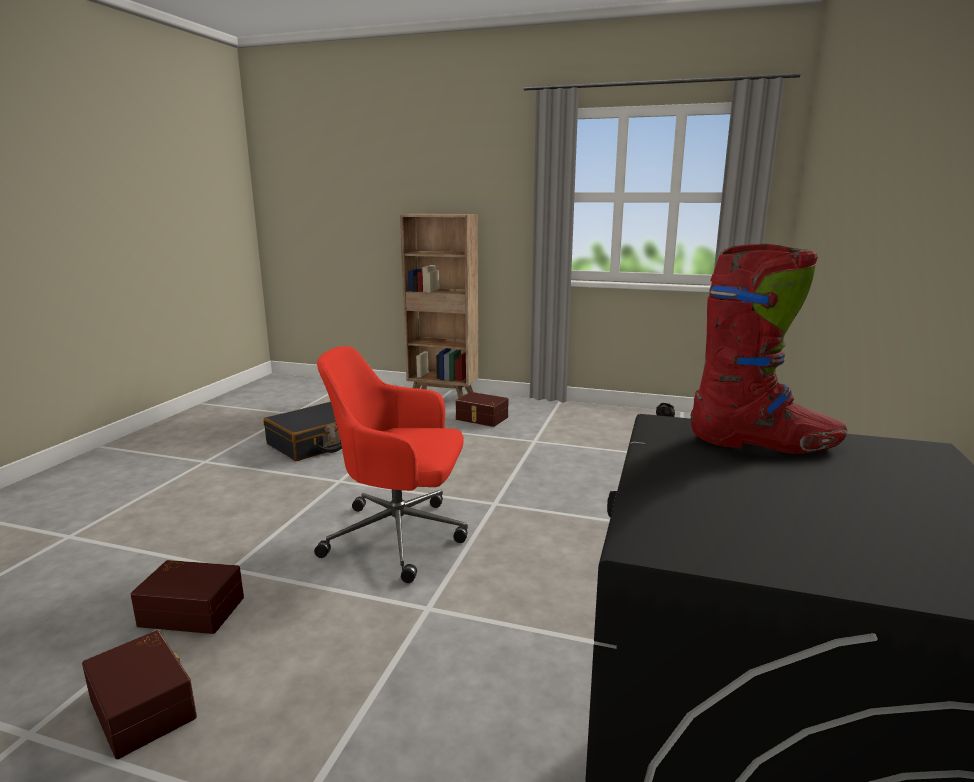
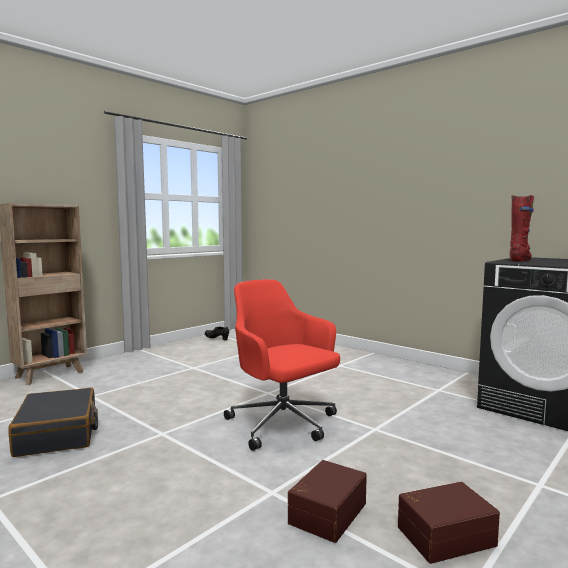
camera: 65 degrees left, 10 degrees down
(400, 537) = (283, 424): red office chair -> red office chair turned 105 degrees clockwise
(481, 418) = (127, 372): brown storage box -> none

